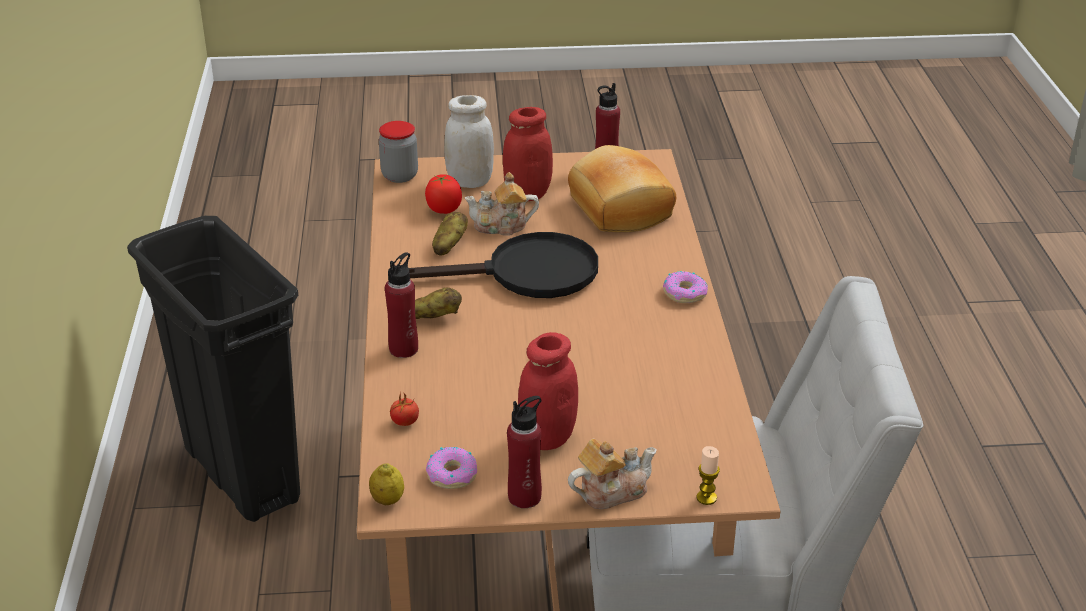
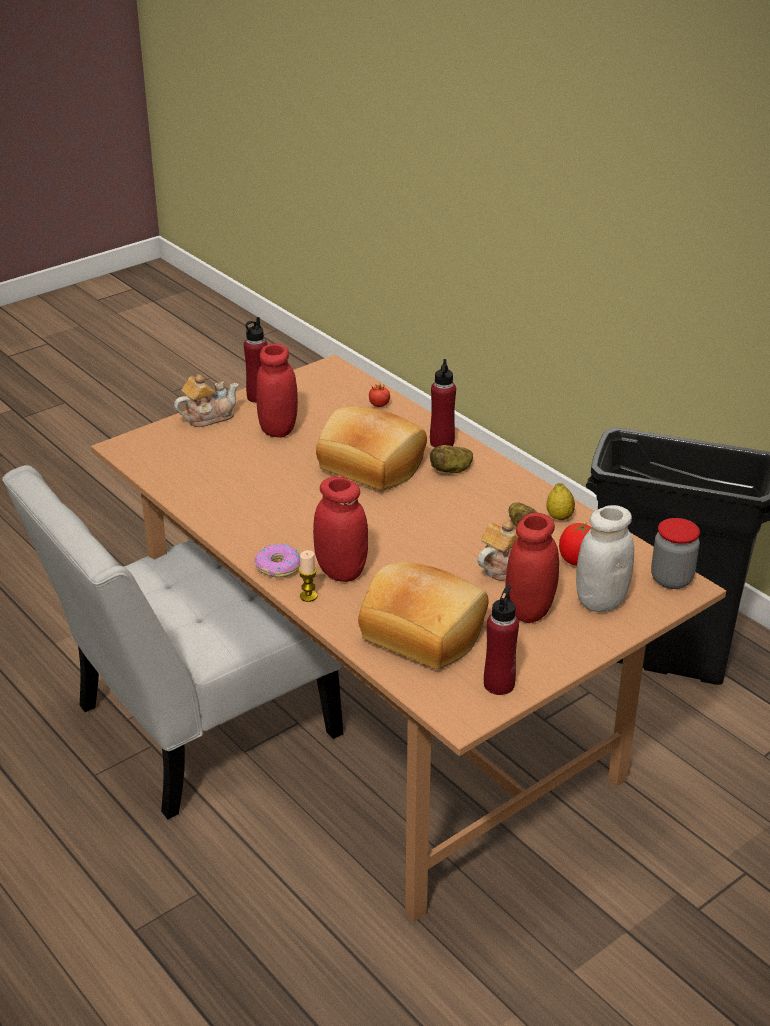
camera: 145 degrees right, 0 degrees up
(387, 500) = (336, 369): lemon -> lemon (559, 517)
(452, 474) = (314, 392): donut -> none
(503, 352) = (370, 466): none -> bread
(527, 274) = (427, 530): black frying pan -> none
(611, 491) = (208, 417): teapot -> teapot turned 150 degrees counterclockwise
(636, 270) = (341, 571): none -> red jar
(706, 498) = (144, 434): candle -> candle (308, 596)

